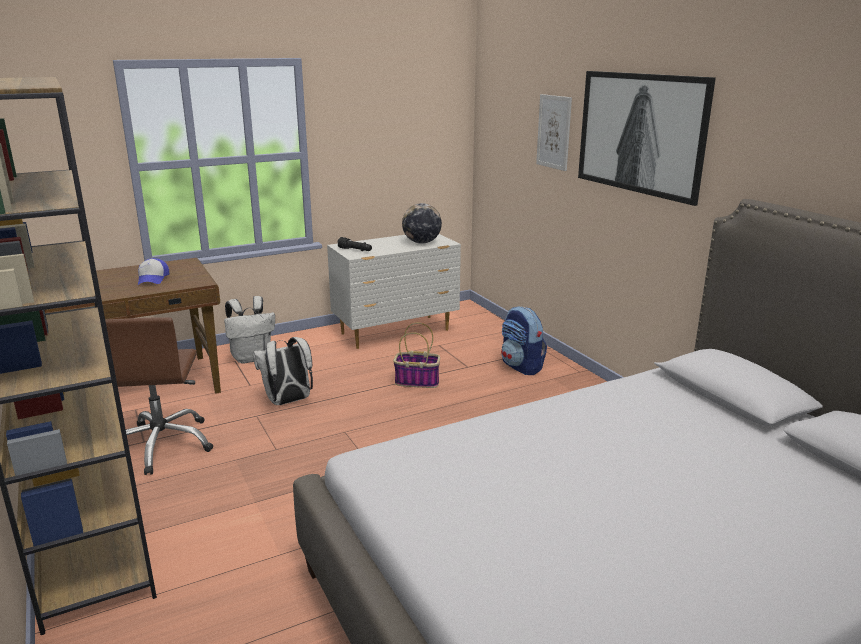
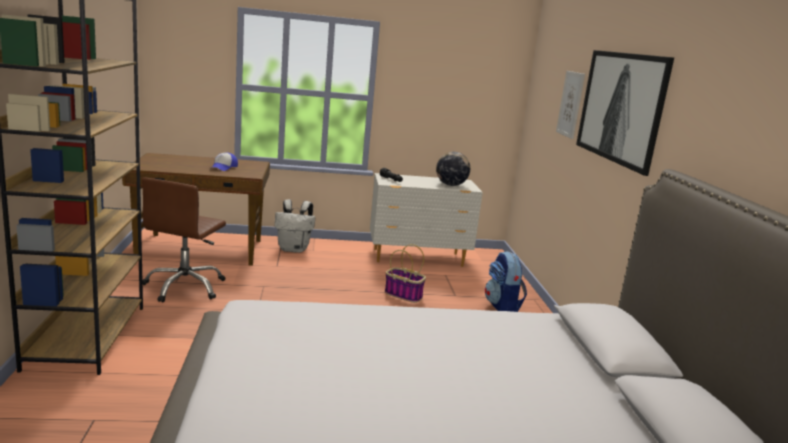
camera: 20 degrees right, 5 degrees down
(288, 401) = (294, 283): white backpack -> none

